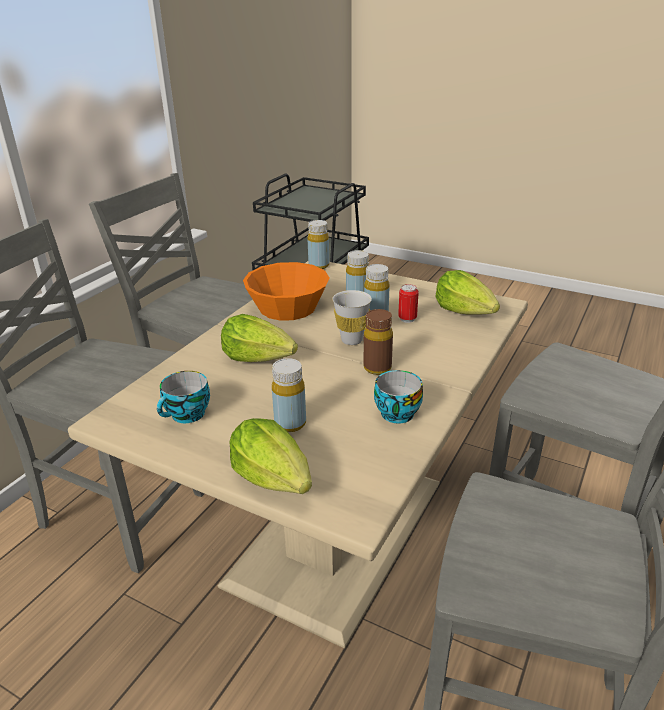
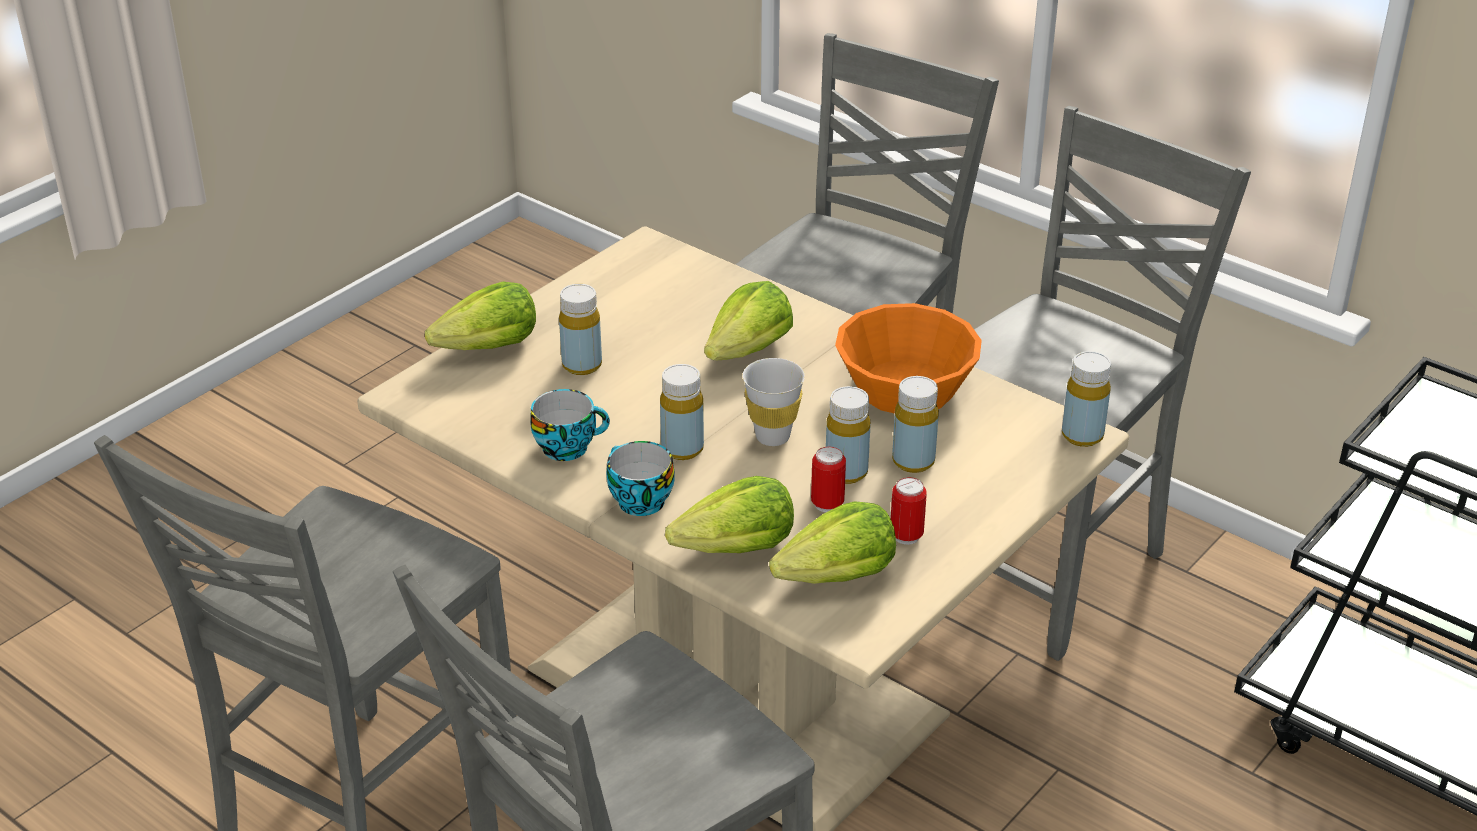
camera: 100 degrees right, 5 degrees up
(187, 415) = (631, 296): cup -> cup (637, 501)
(377, 368) = (682, 449): brown bottle -> yellow bottle
(421, 298) = (906, 536): none -> can
(462, 340) = (737, 549): none -> lettuce

